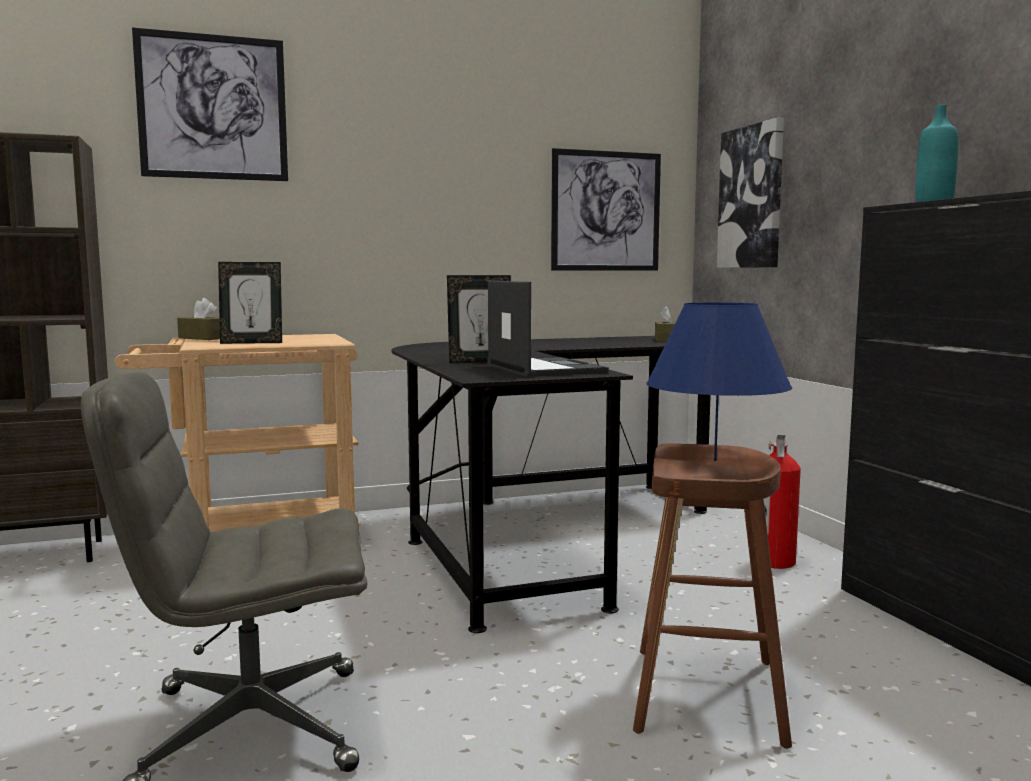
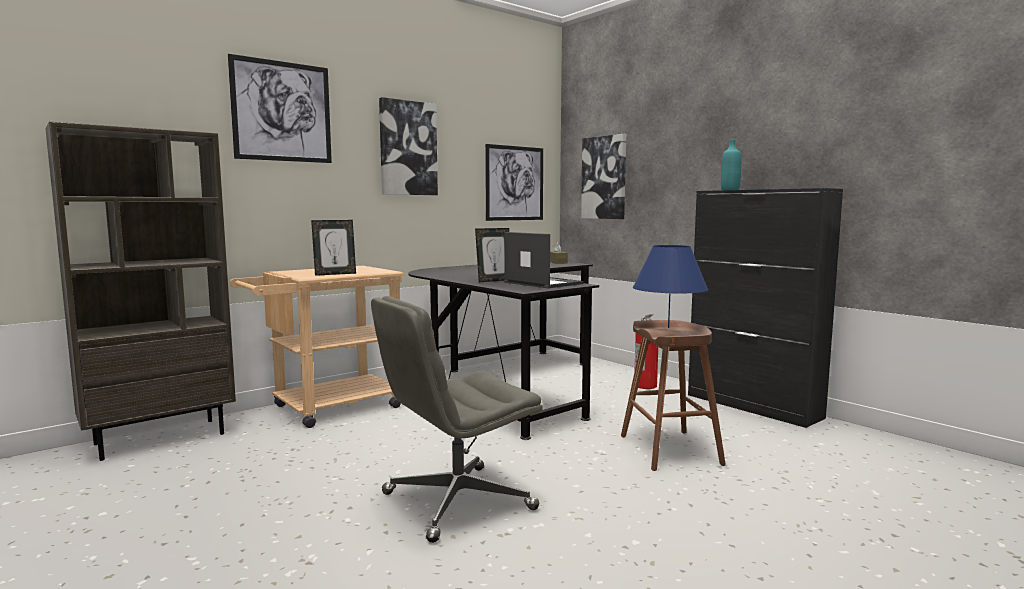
camera: 20 degrees left, 0 degrees up
(204, 338) = (290, 272): brown tissue box -> none
(414, 158) = (408, 148): none -> picture

